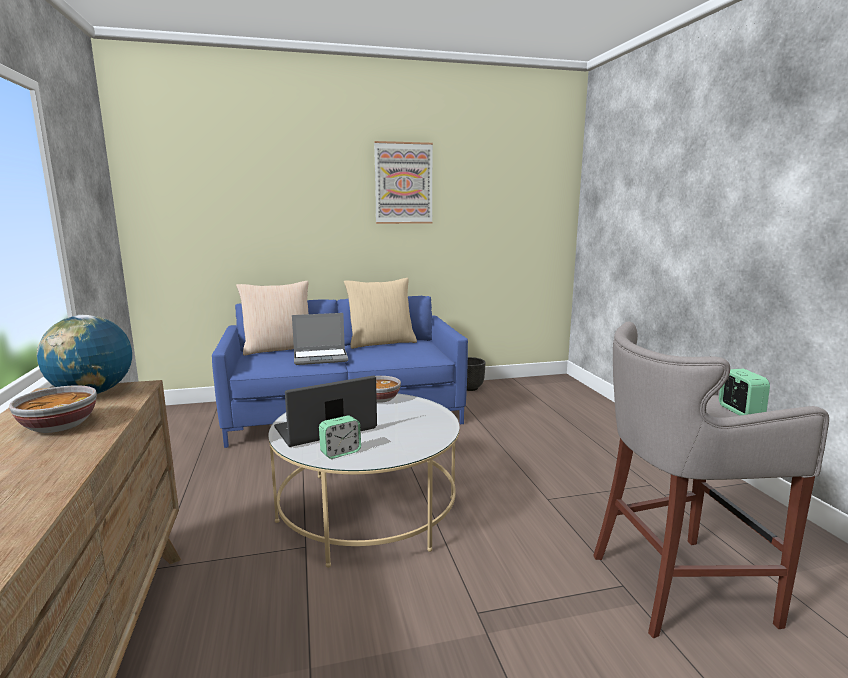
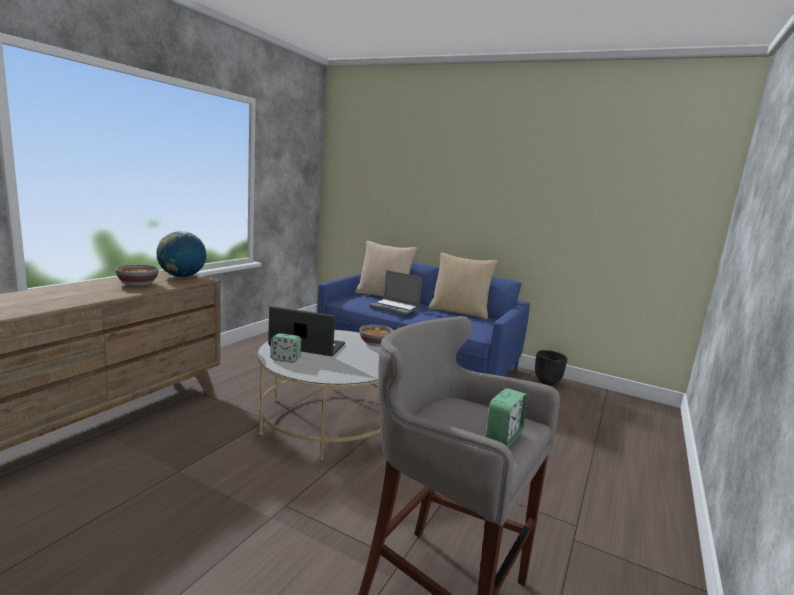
camera: 40 degrees right, 0 degrees up
(403, 183) = (521, 175): picture -> none

